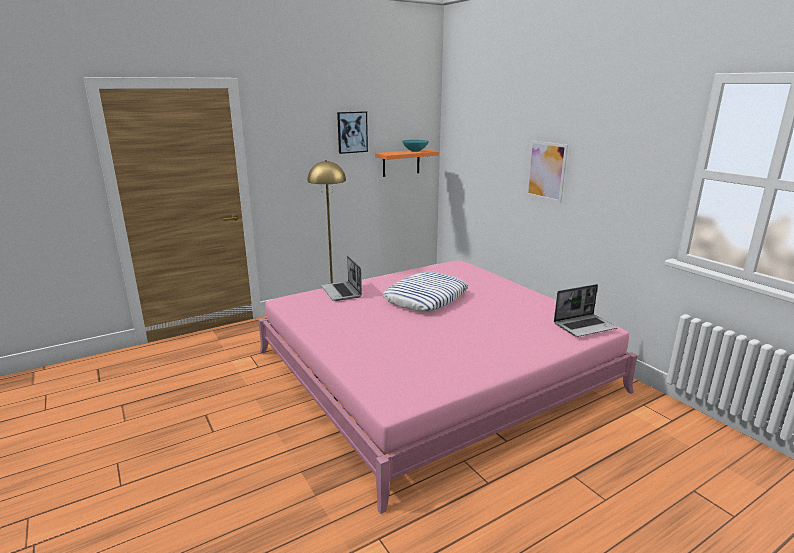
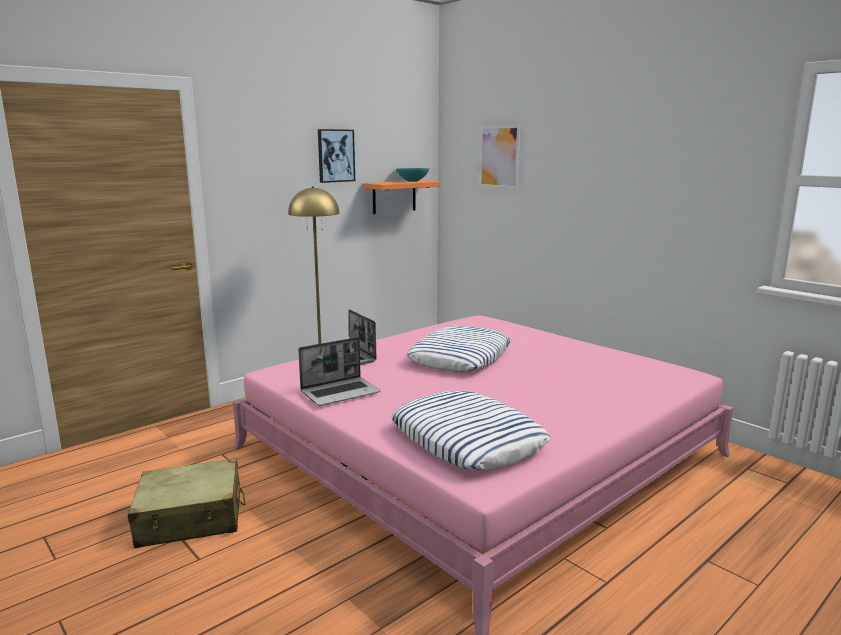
camera: 10 degrees left, 5 degrees down
(216, 402) = (191, 518): none -> beige suitcase
(398, 368) = (468, 439): none -> pillow
(546, 171) = (589, 195): picture -> picture (499, 157)
(584, 326) = (671, 375): laptop -> laptop (341, 392)

